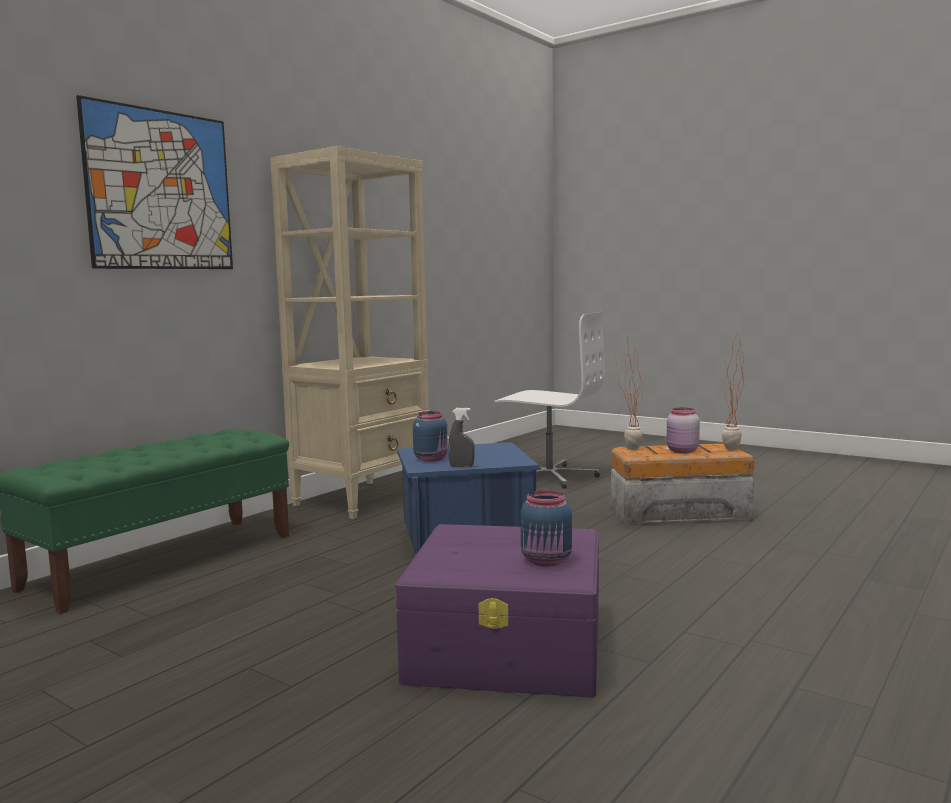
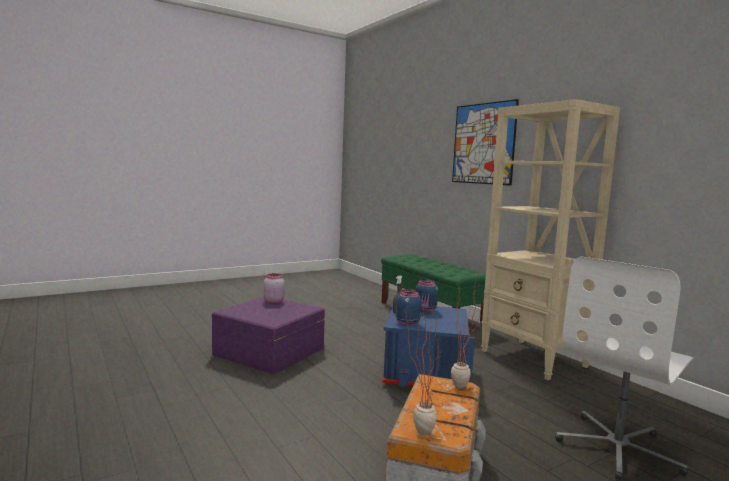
camera: 110 degrees right, 0 degrees up
(547, 561) = (248, 312): blue jar -> blue jar (406, 323)
(682, 451) = (433, 404): pink jar -> pink jar (273, 301)

